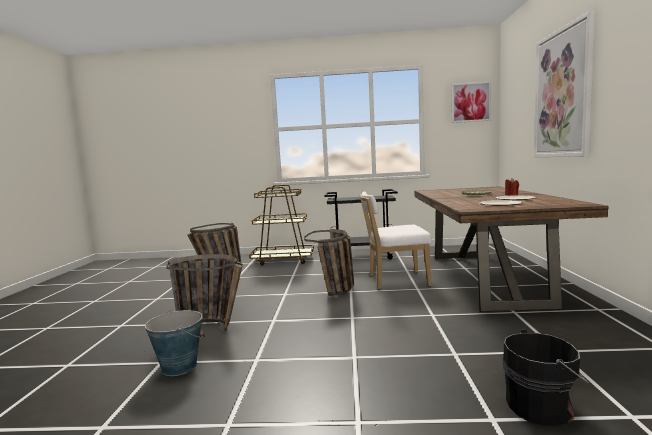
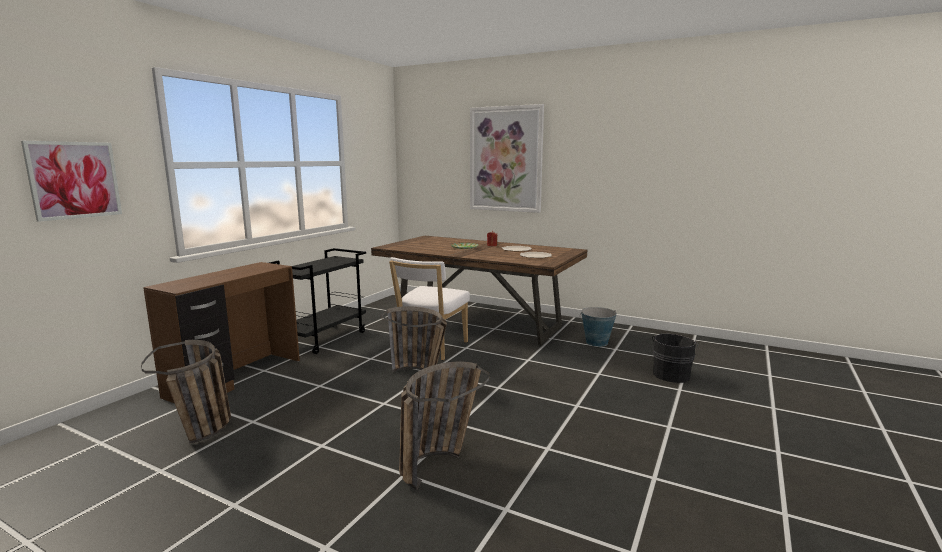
camera: 65 degrees left, 5 degrees up
(179, 367) = (528, 496): bucket -> bucket (596, 342)
(283, 260) = (237, 378): brown cart -> brown desk
(470, 102) = (378, 146): picture -> picture (74, 180)

